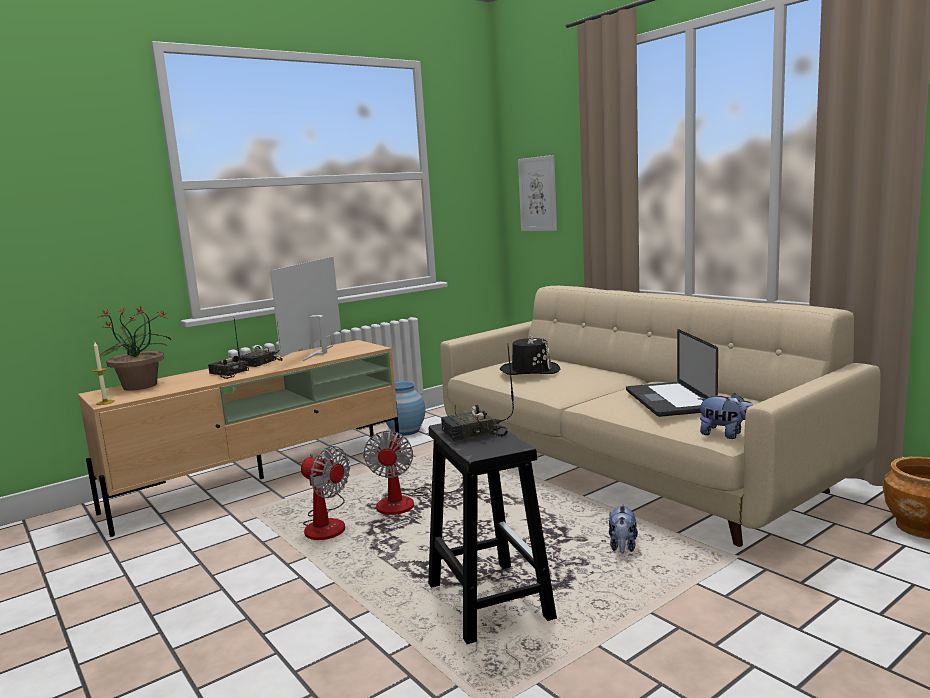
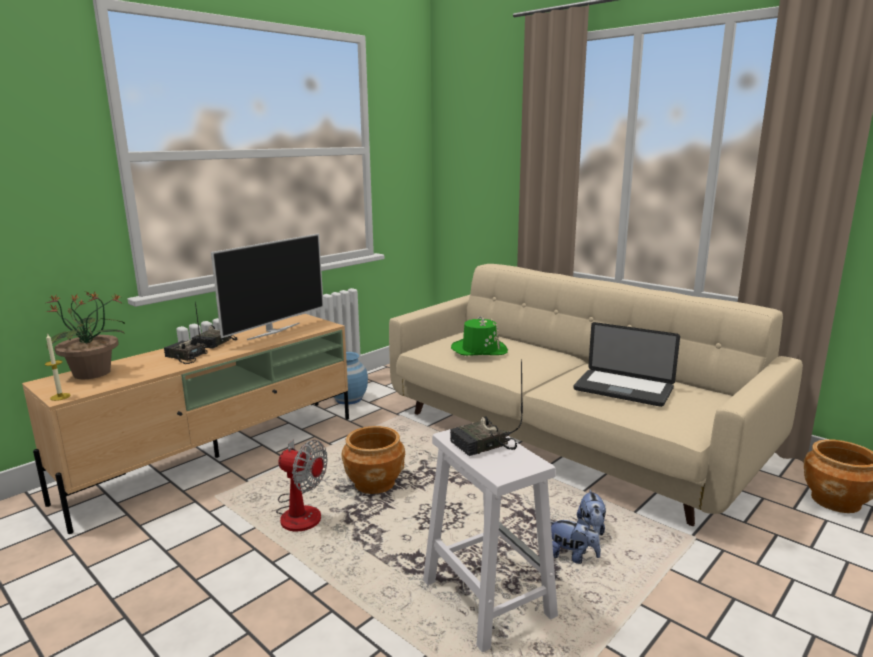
camera: 10 degrees left, 5 degrees up
(319, 353) = (273, 331): television -> television turned 150 degrees counterclockwise
(408, 502) = (375, 483): fan -> brown planter
(487, 599) = (486, 597): black stool -> white stool
(530, 370) = (479, 350): black hat -> green hat
(537, 194) = (471, 173): picture -> none
(669, 401) = (623, 389): laptop -> laptop turned 45 degrees counterclockwise
(726, 435) = (688, 429): plush toy -> plush toy (572, 556)

